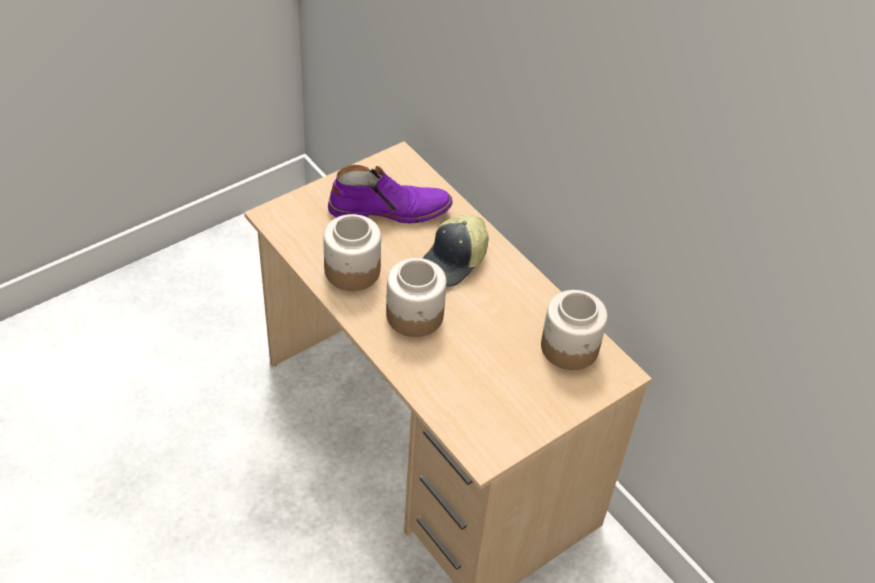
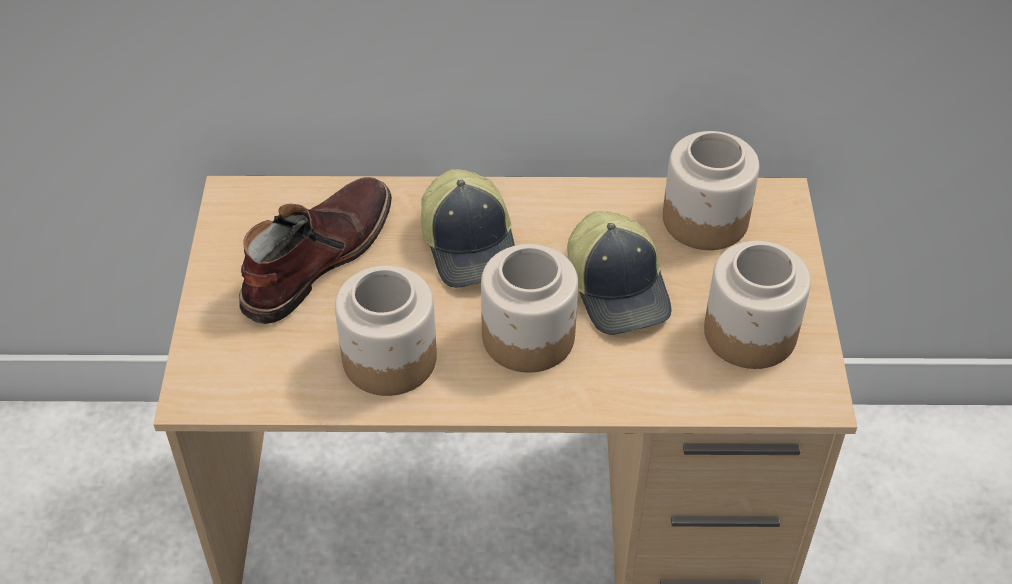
camera: 50 degrees left, 0 degrees up
(389, 209) = (316, 258): purple boot -> brown boot
(482, 335) = (619, 289): none -> cap
(504, 407) = (751, 333): none -> jar

